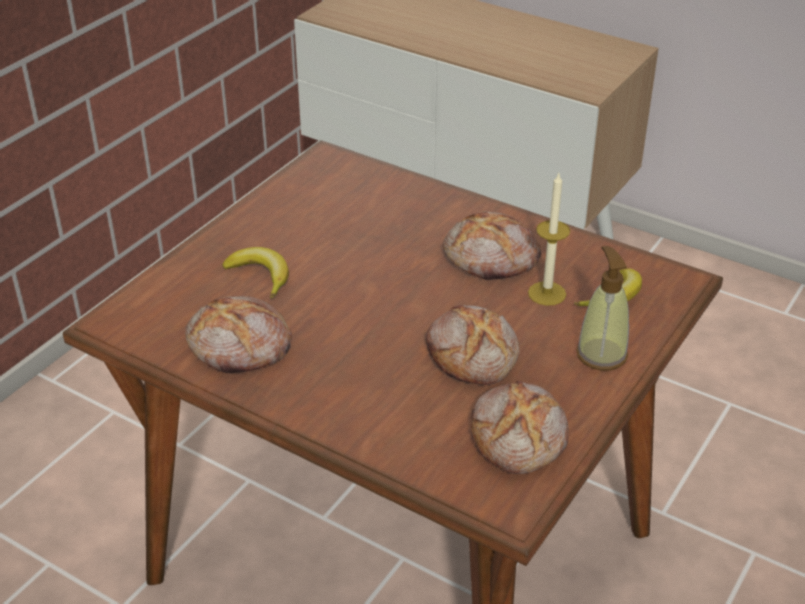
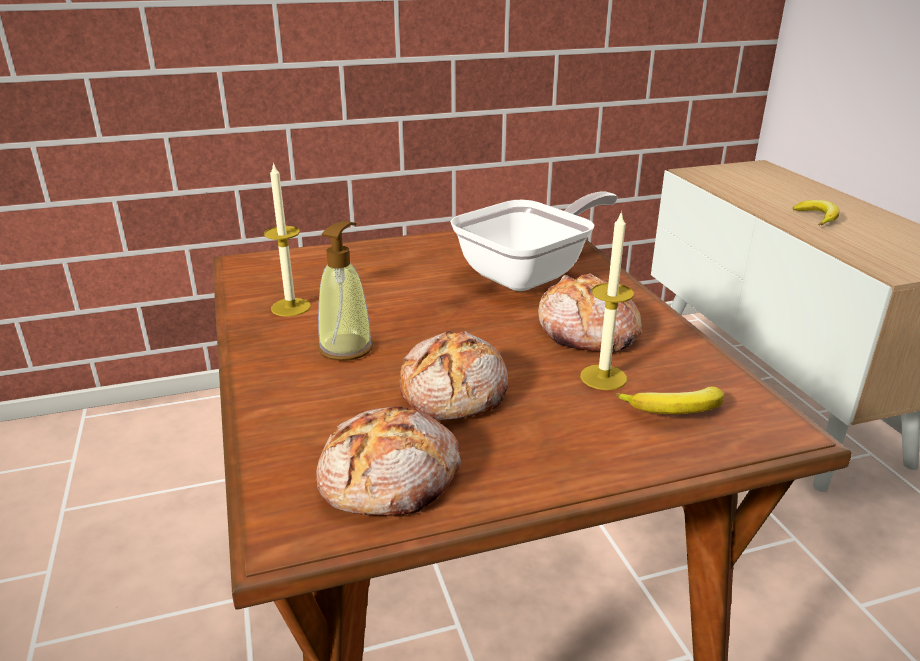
camera: 40 degrees right, 10 degrees down
(240, 348) = (290, 307): bread -> candle
(260, 276) = (379, 273): banana -> banana (817, 218)
(383, 218) = (531, 273): none -> frying pan
(601, 354) = (588, 451): soap dispenser -> soap dispenser (346, 348)

